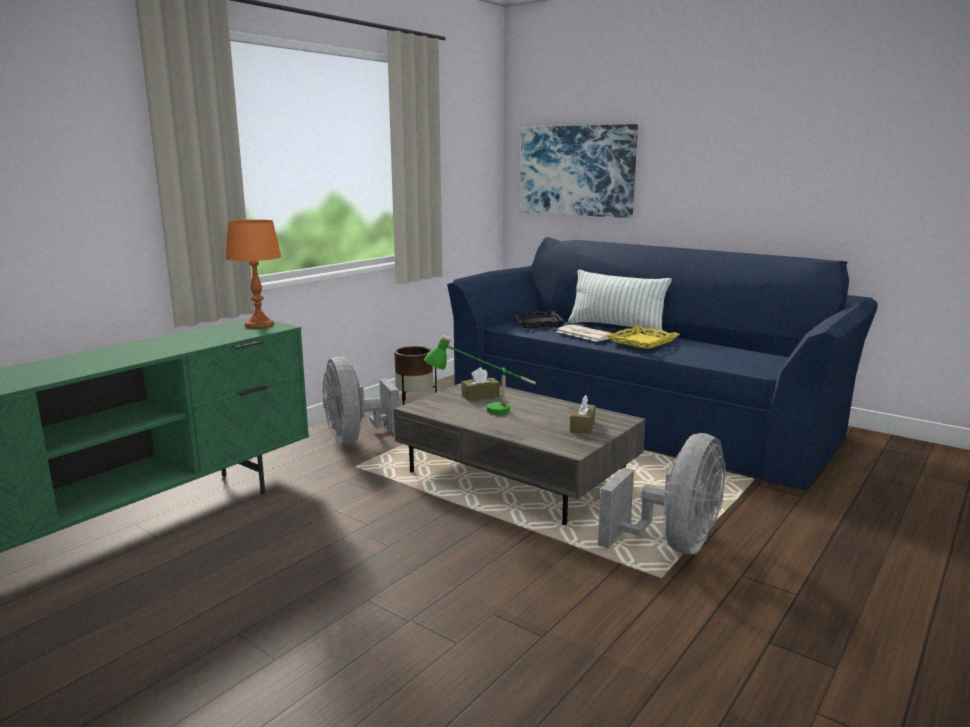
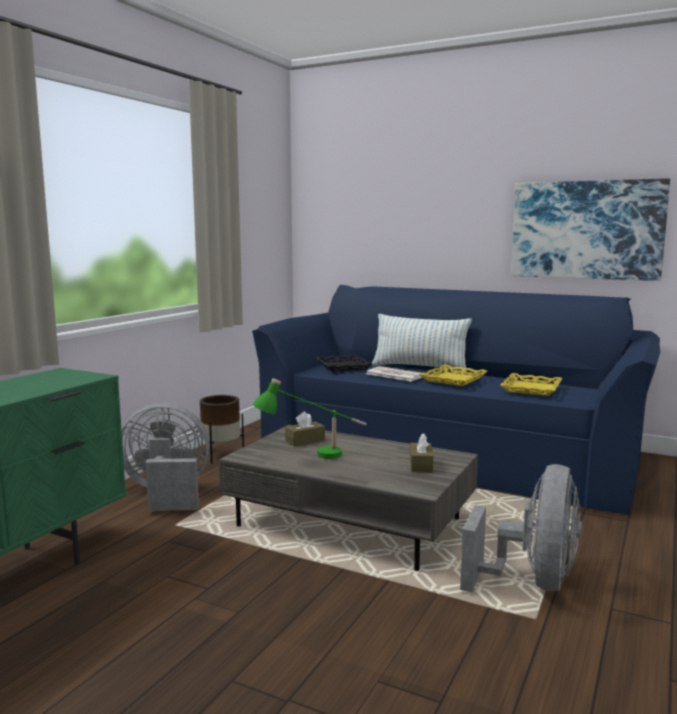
camera: 10 degrees left, 5 degrees down
(259, 325) = (70, 375): orange table lamp -> none
(355, 438) = (167, 494): grey fan -> grey fan turned 120 degrees clockwise
(576, 170) = (366, 222): picture -> picture (586, 230)
(720, 355) = (531, 389): none -> yellow tray

